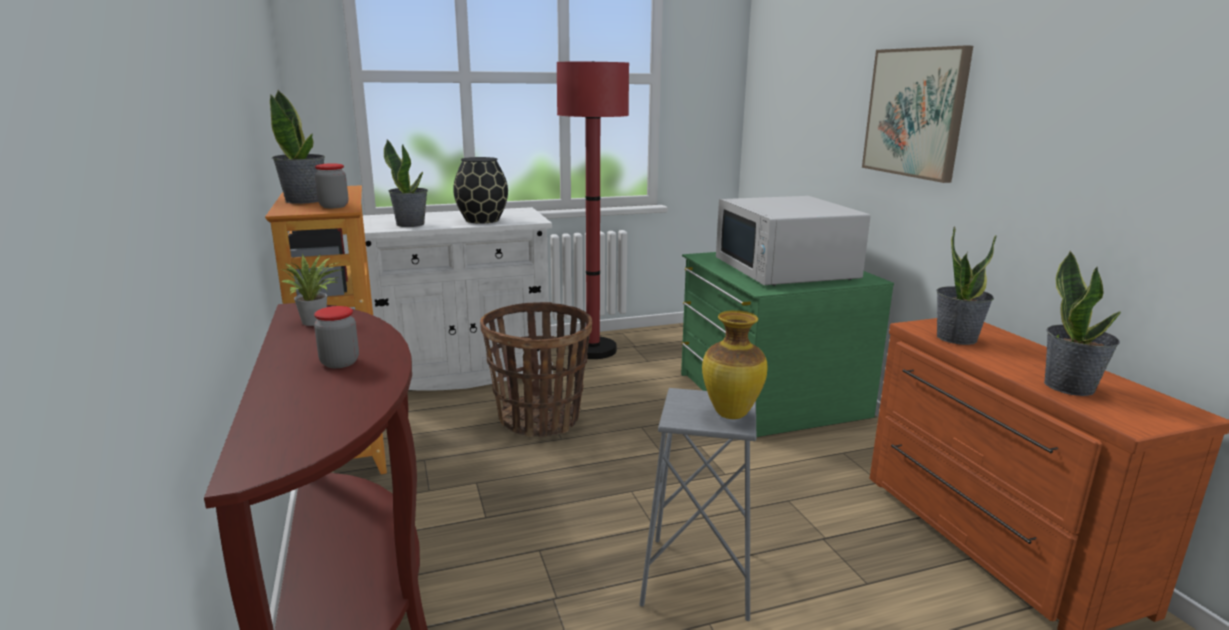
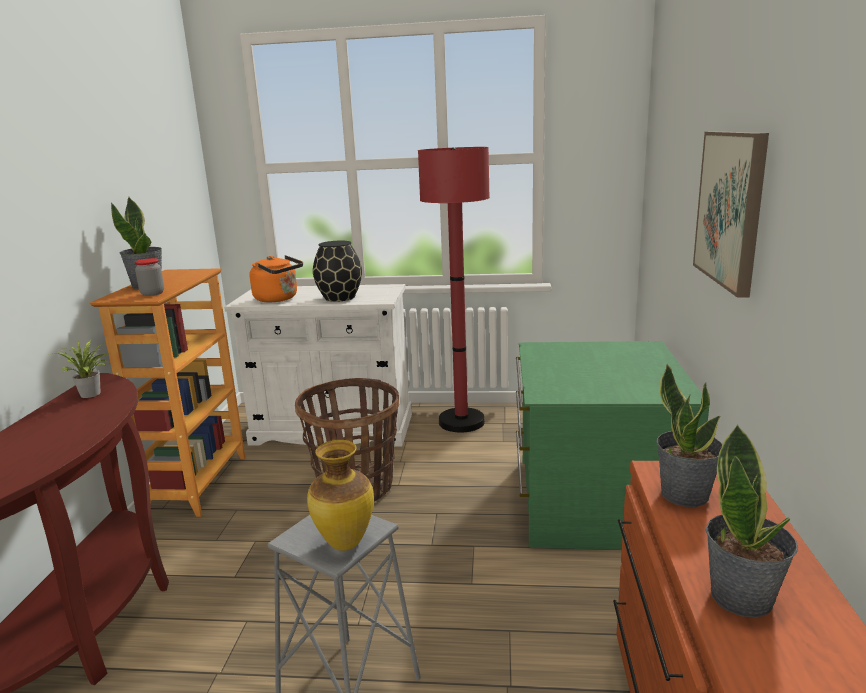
camera: 25 degrees right, 0 degrees up
(340, 363) = (47, 439): jar -> none
(411, 224) = (278, 299): potted plant -> orange kettle
(785, 270) = (601, 372): white microwave -> none

